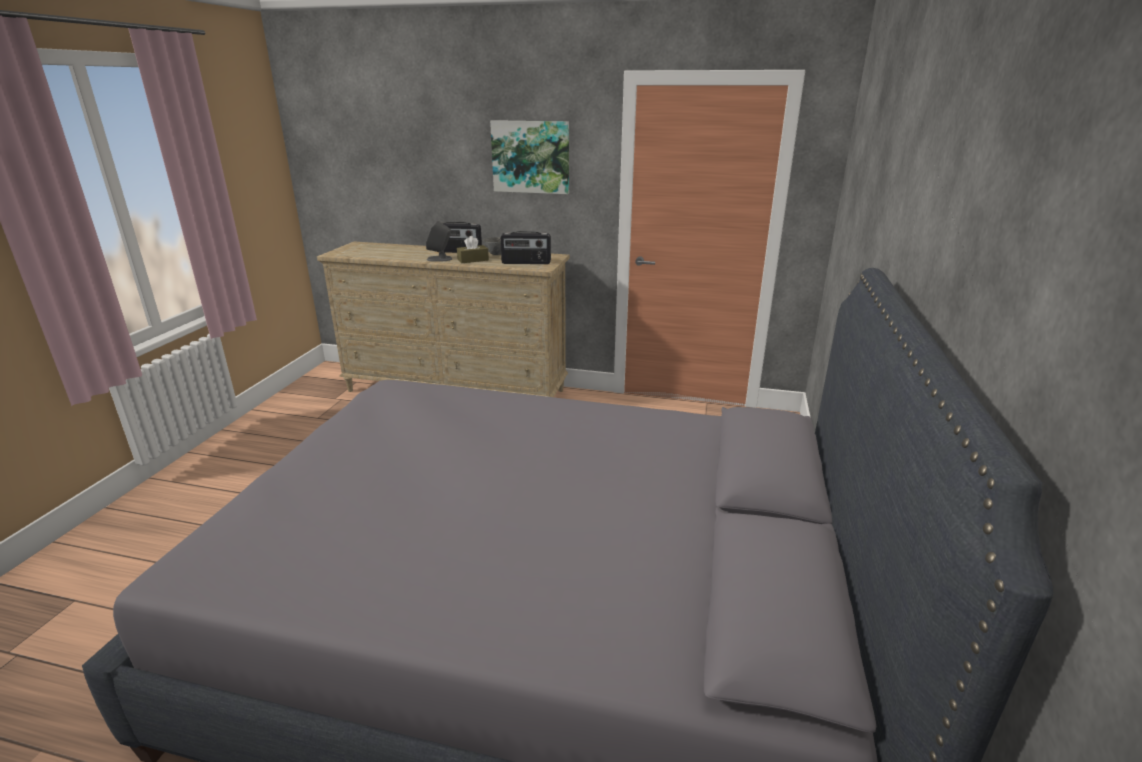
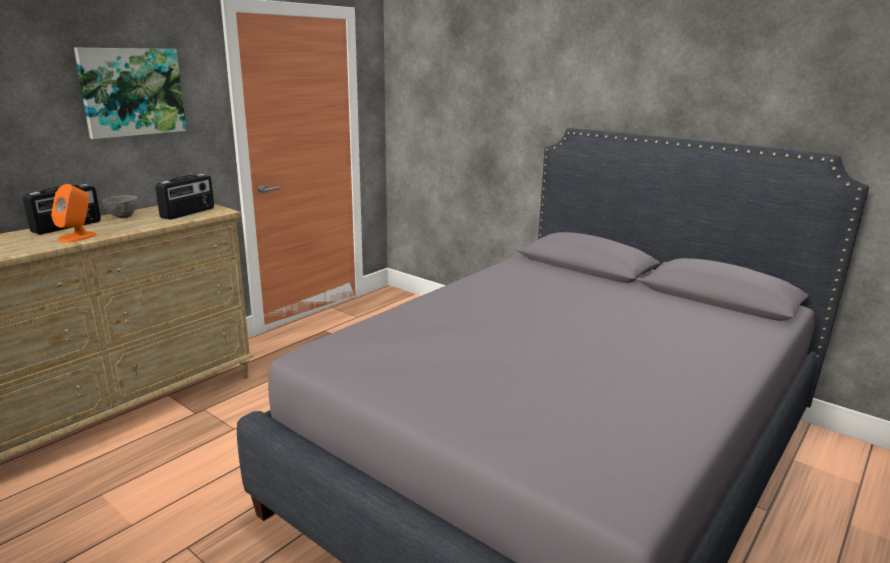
camera: 65 degrees left, 5 degrees down
(440, 259) = (77, 237): grey speaker -> orange speaker
(473, 260) = (123, 226): brown tissue box -> none

